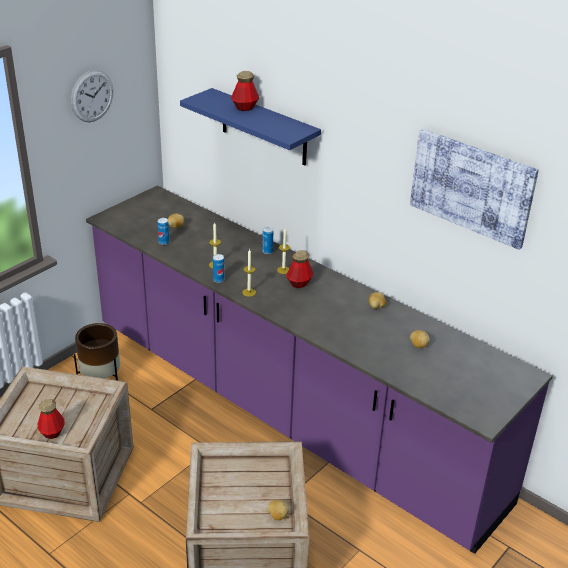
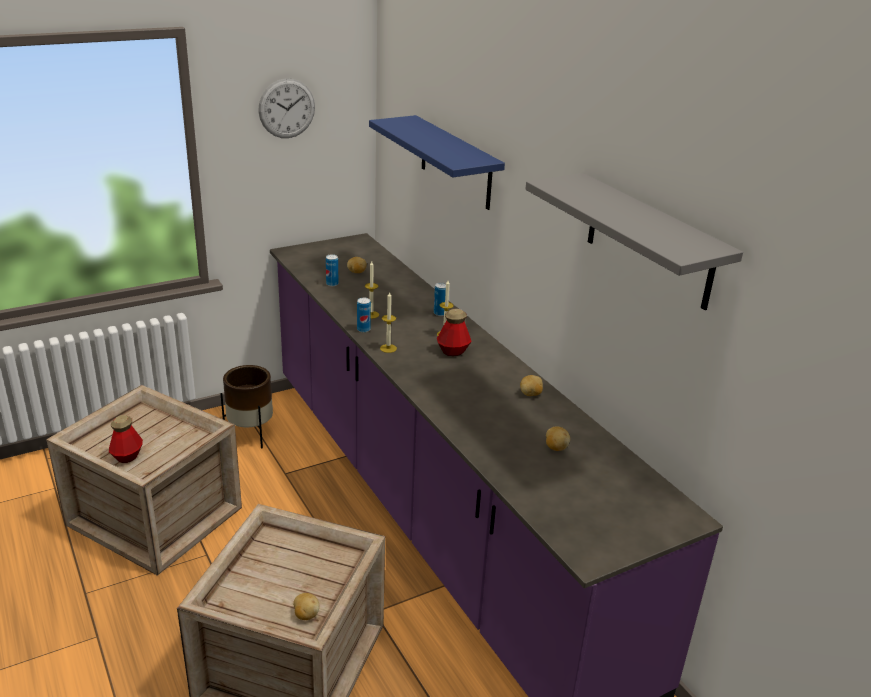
camera: 20 degrees right, 5 degrees down
(245, 107) = (434, 134): bottle -> none
(472, 187) = (649, 241): picture -> grey shelf

